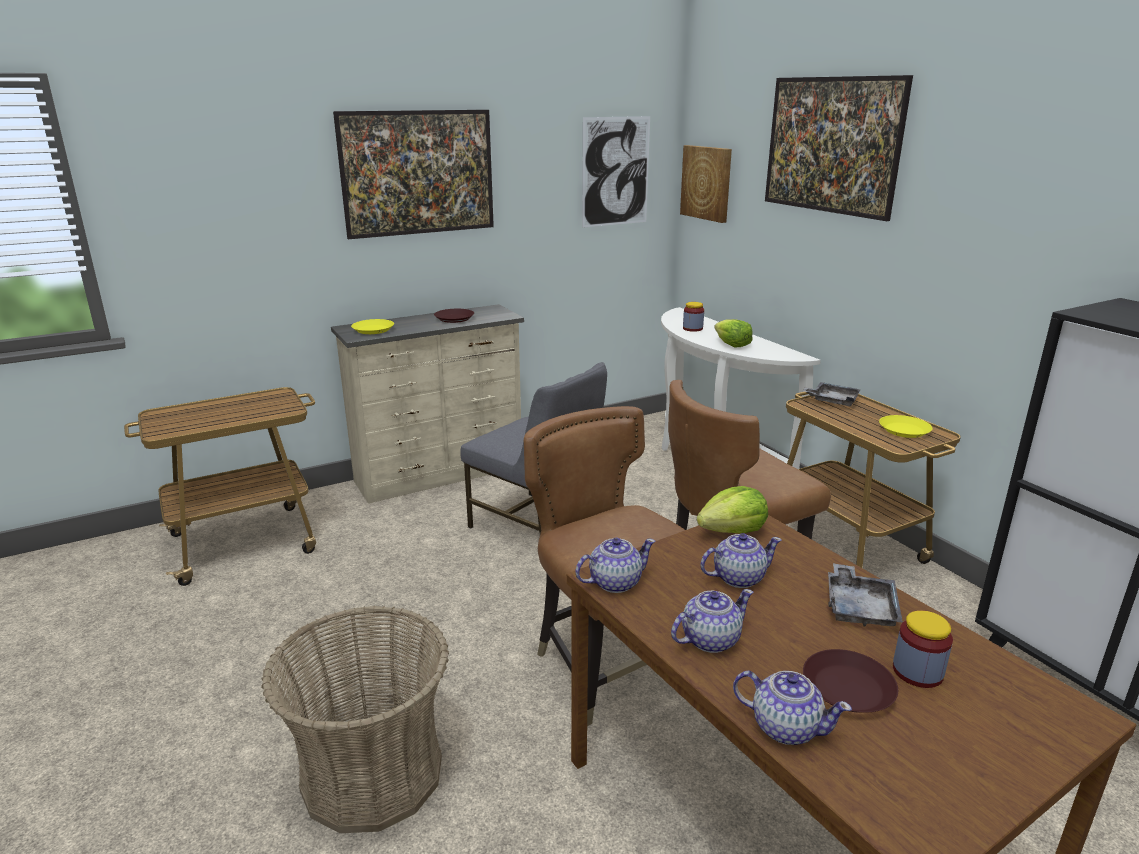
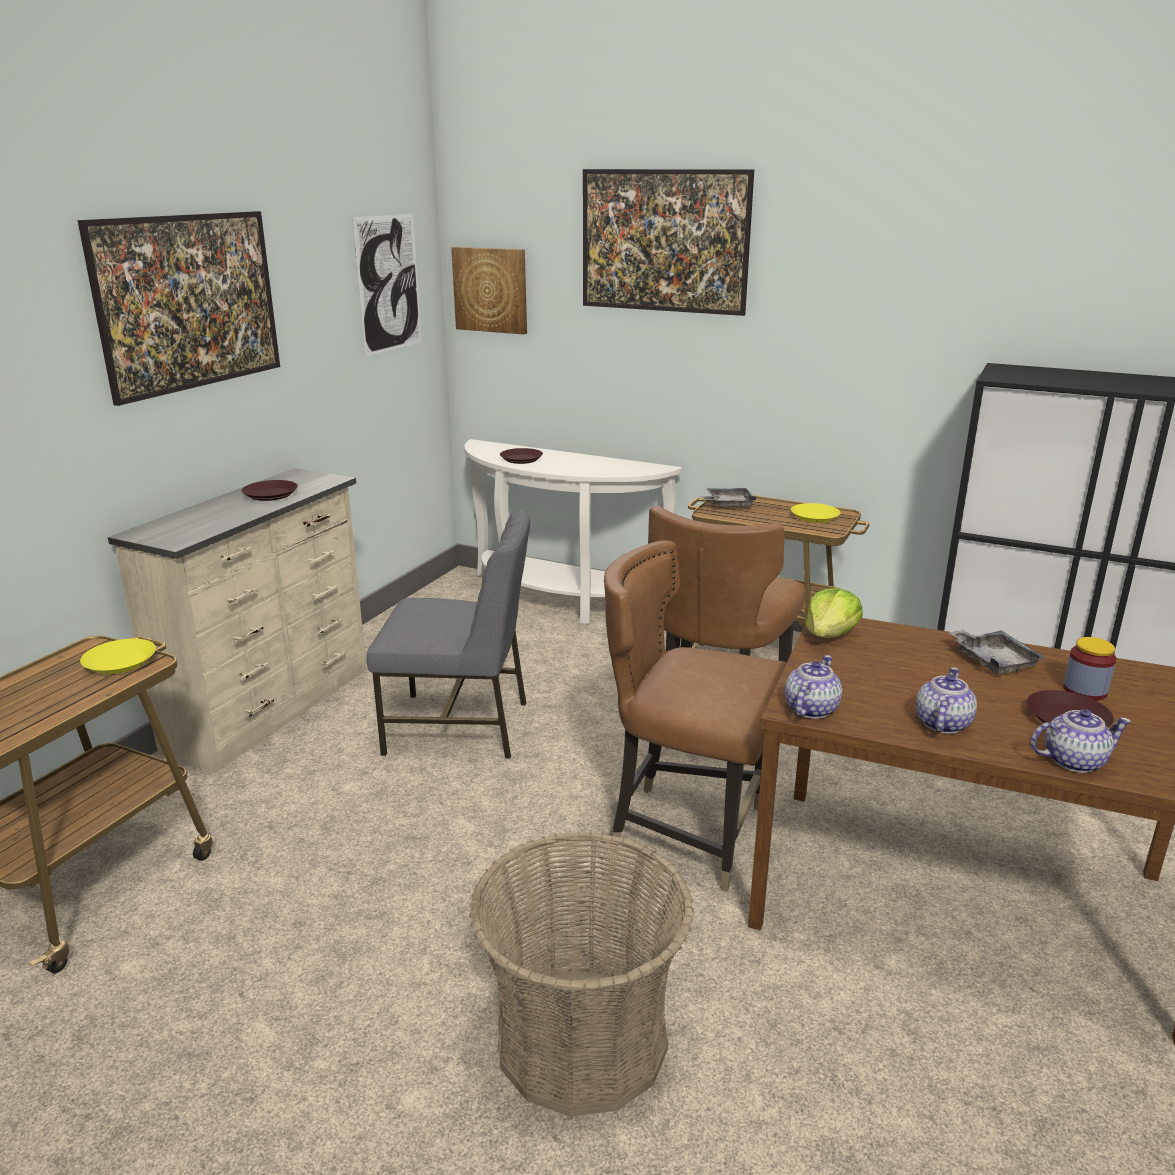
camera: 35 degrees left, 0 degrees up
(373, 330) = (184, 529): yellow plate -> yellow plate (121, 662)
(692, 328) = (521, 459): jar -> brown plate
(732, 344) = (584, 468): lettuce -> none
(737, 578) = (889, 670): teapot -> none

